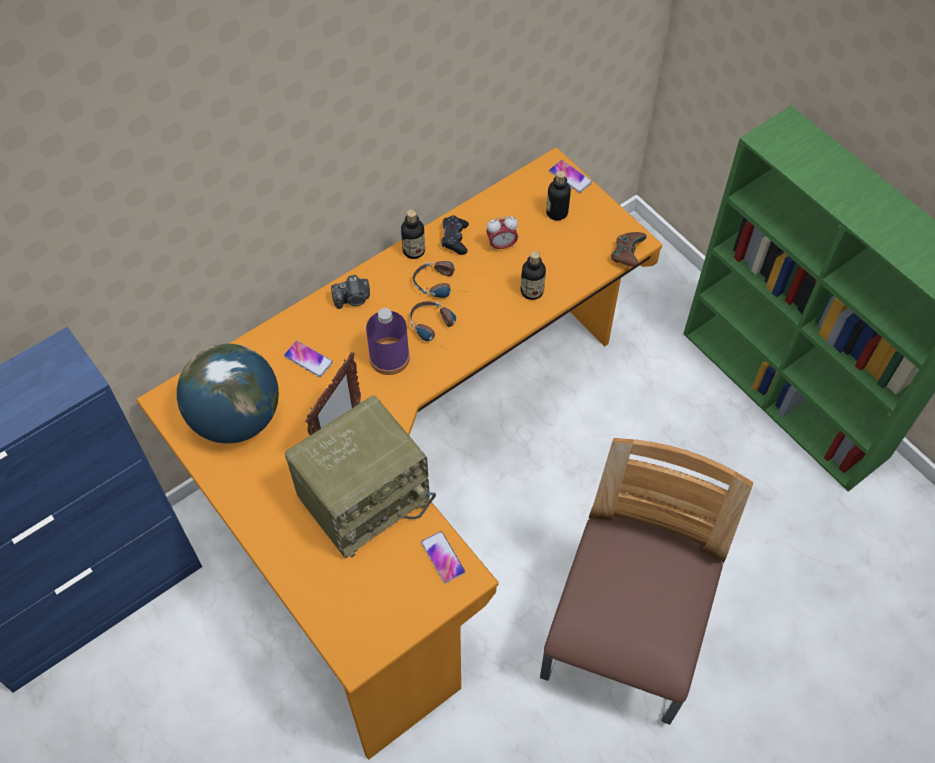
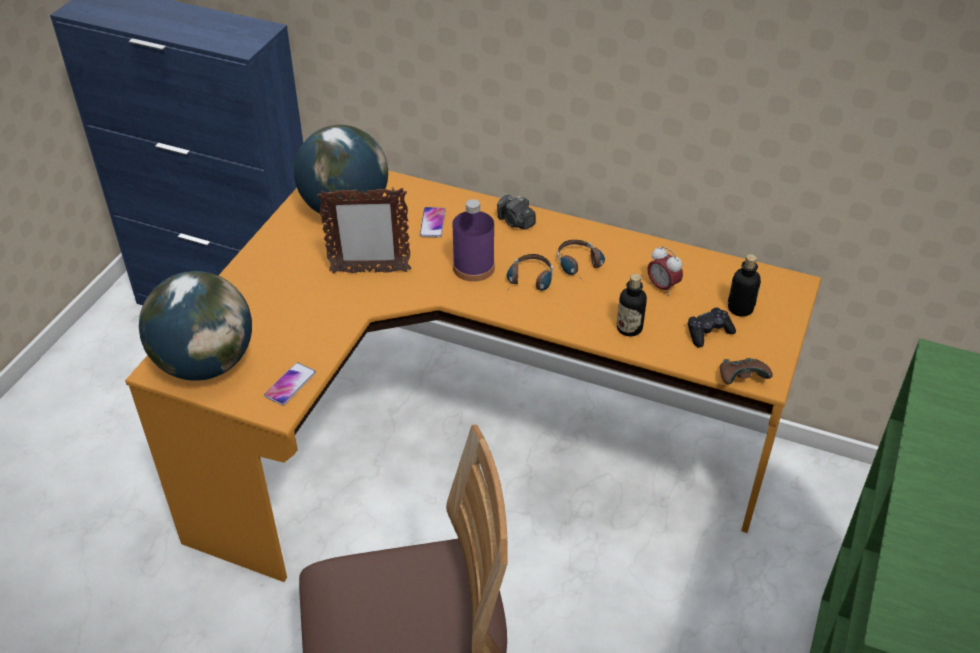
camera: 60 degrees right, 15 degrees down
(364, 498) = (319, 311): radio -> none
(373, 616) = (205, 364): none -> globe
(413, 250) = (601, 235): bottle -> none
(455, 239) = (639, 255): black game controller -> black game controller (708, 332)
(570, 177) = (794, 301): phone -> none

